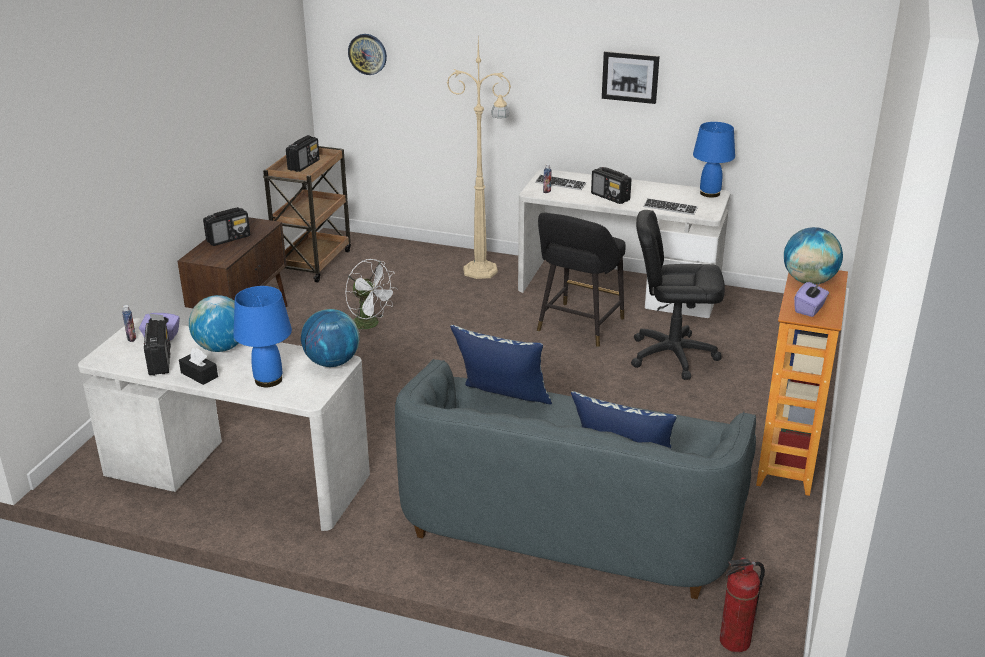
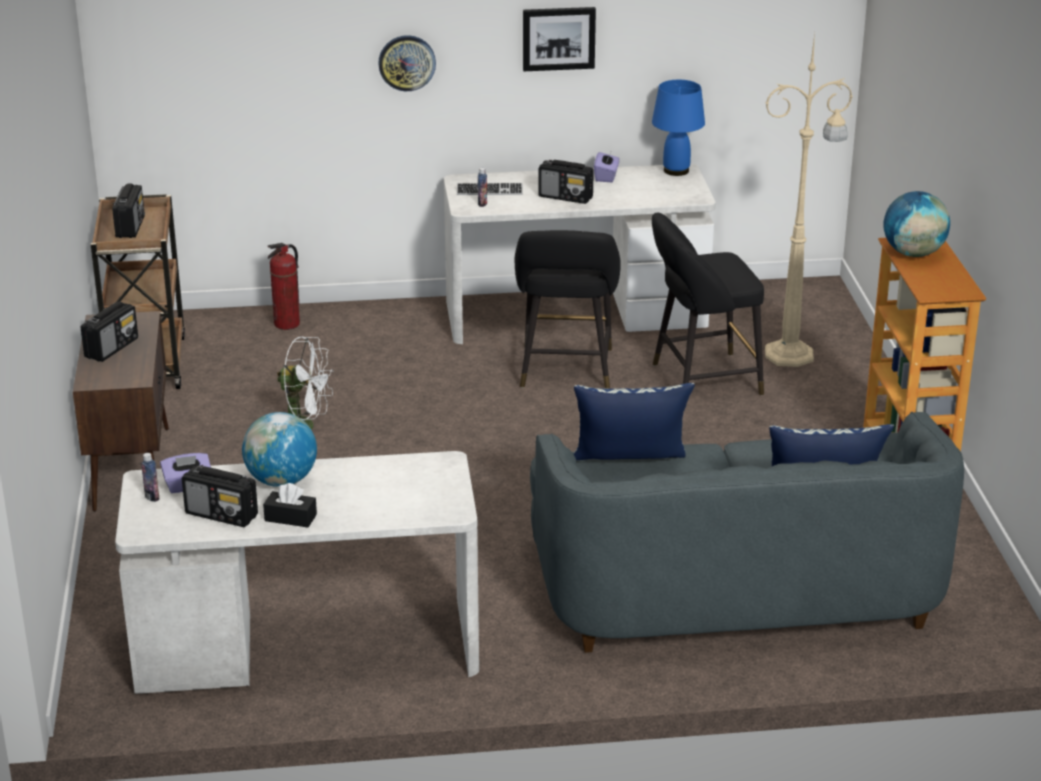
camera: 25 degrees left, 0 degrees up
(160, 361) = (222, 515): radio -> radio turned 150 degrees clockwise
(268, 380) = (382, 503): blue table lamp -> none
(332, 362) = (436, 465): globe -> none
(367, 54) = (181, 55): wall clock -> wall clock (407, 62)
(482, 271) = (387, 327): beige floor lamp -> beige floor lamp (792, 354)
(670, 208) = (647, 198): keyboard -> none
(672, 355) = (700, 380): black office chair -> black stool
(735, 642) = (987, 657): fire extinguisher -> fire extinguisher (287, 324)
(809, 309) = (940, 284): purple tissue box -> purple tissue box (606, 176)

